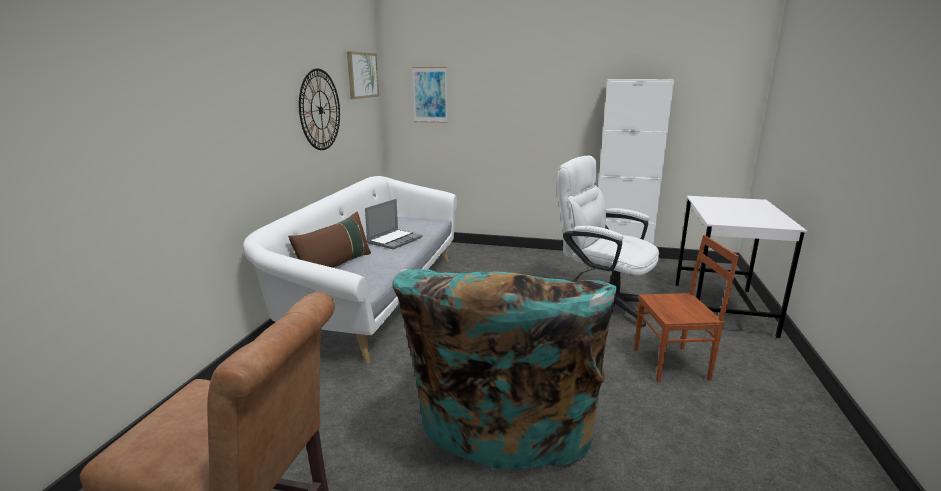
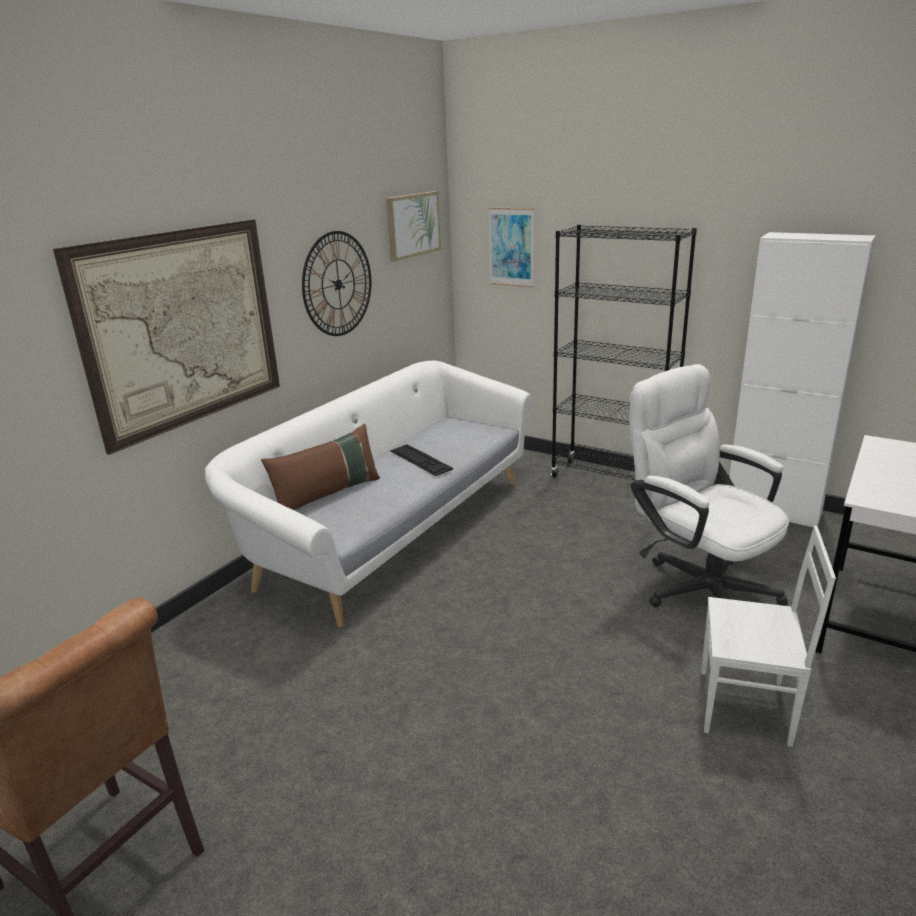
camera: 20 degrees right, 5 degrees up
(222, 126) = (183, 329): none -> picture
(394, 240) = (420, 460): laptop -> keyboard
(505, 427) = (456, 754): turquoise armchair -> none
(512, 253) = (611, 480): none -> black bookcase
(672, 364) = (746, 708): brown chair -> white chair

